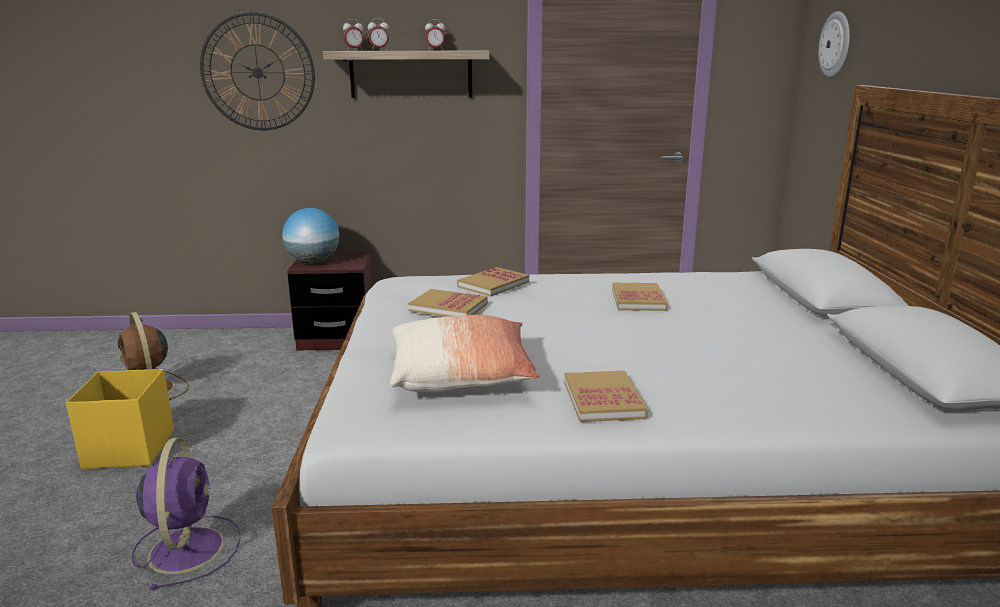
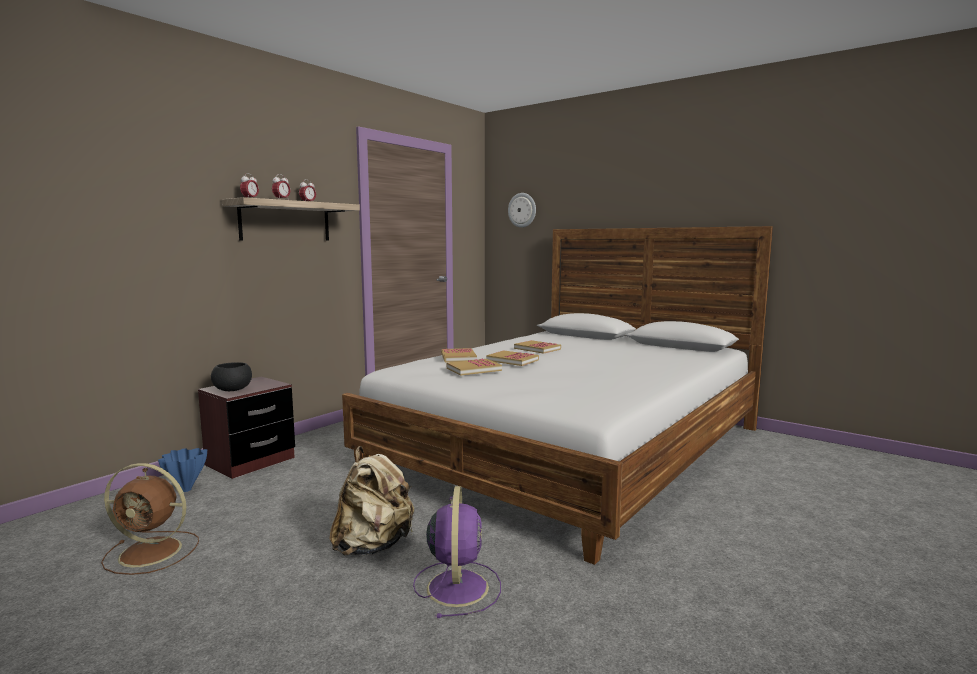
camera: 50 degrees left, 10 degrees down
(128, 450) = (253, 583): yellow storage box -> none
(187, 547) = (457, 586): purple fan -> purple fan turned 60 degrees clockwise
(231, 468) = (373, 546): none -> beige backpack
(257, 72) = (151, 215): wall clock -> none
(257, 347) = (185, 490): none -> blue vase
(313, 262) = (233, 390): globe -> black bowl
(461, 376) = (573, 387): pillow -> none
(603, 399) = (642, 376): book -> book (512, 360)

